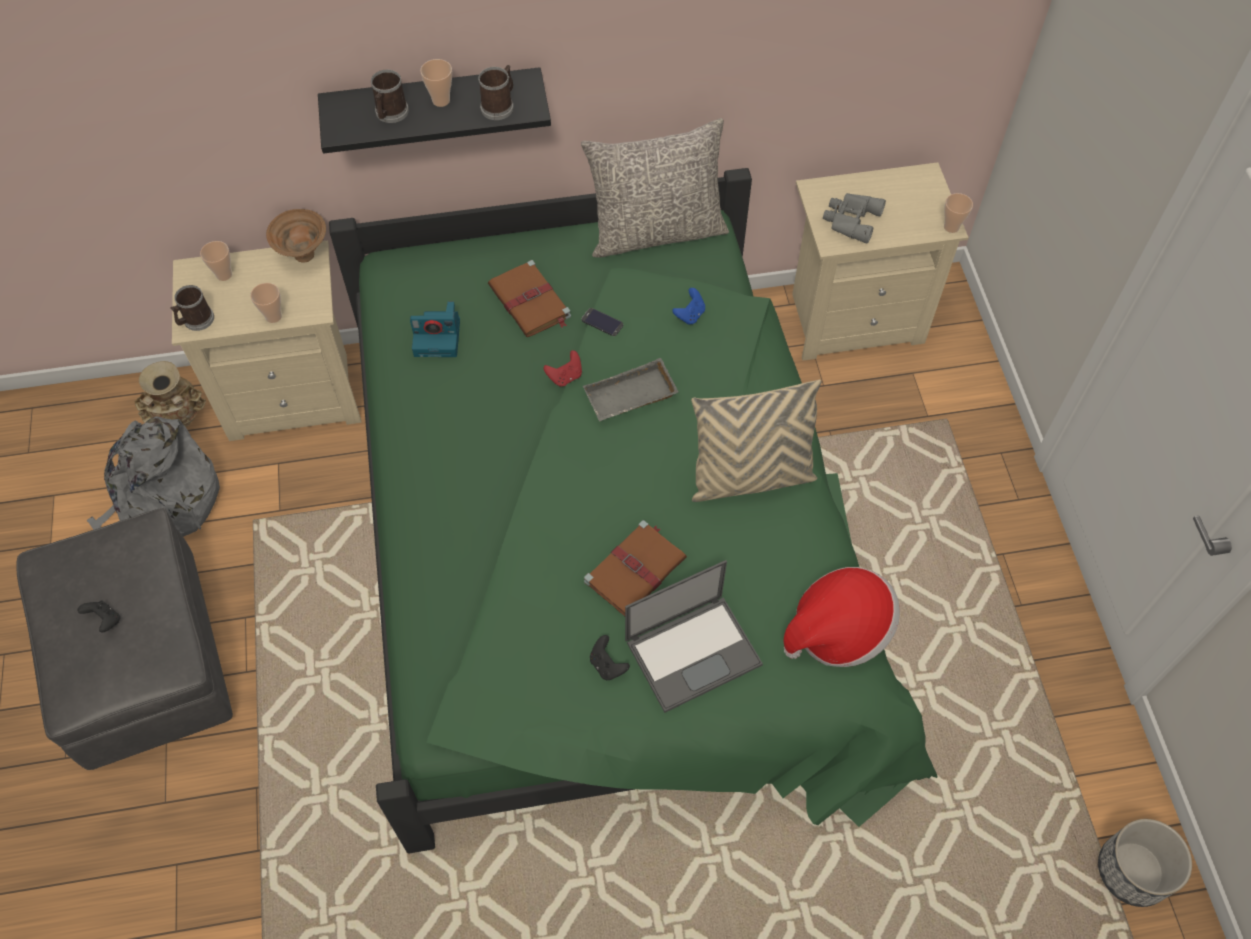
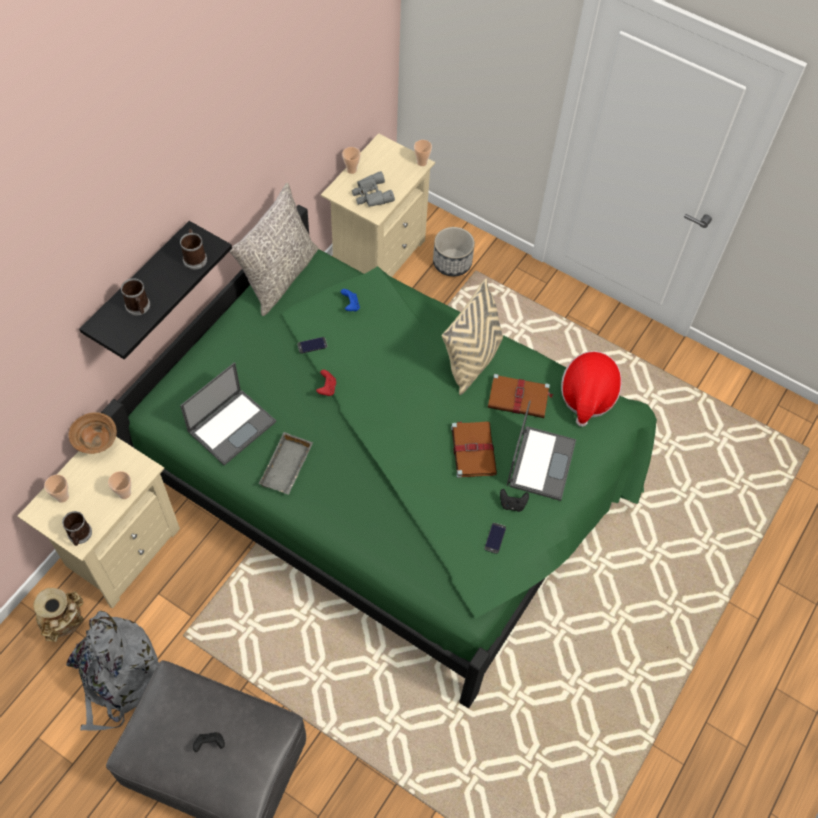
camera: 50 degrees left, 0 degrees up
(438, 337) = (232, 425): camera -> laptop
(441, 100) = (158, 279): cup -> cup (351, 170)
(530, 302) = (259, 366): brown book -> brown book (519, 398)
(545, 681) = (495, 538): none -> phone
(630, 398) = (371, 371): grey tray -> grey tray (288, 468)
(1132, 871) = (756, 408): planter -> planter (452, 263)

